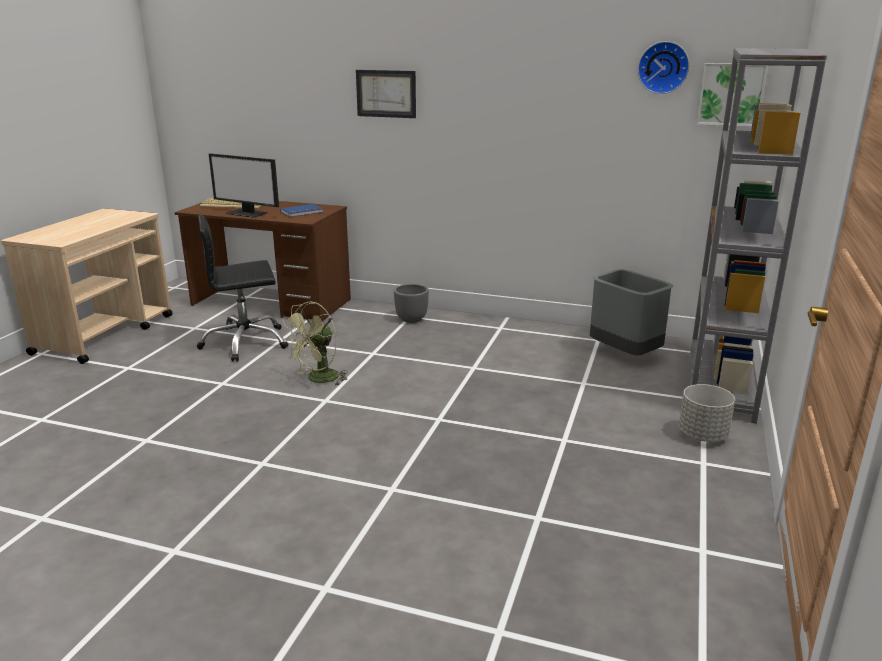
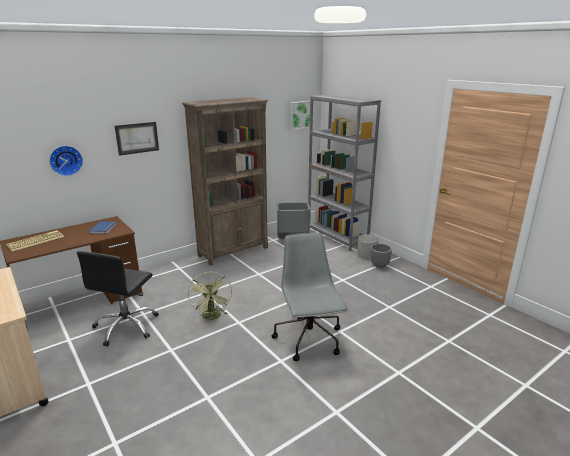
camera: 55 degrees left, 0 degrees up
(247, 213) = (69, 242): monitor -> none
(337, 469) = (309, 340): none -> grey office chair
(412, 319) = (183, 268): grey planter -> grey planter (379, 265)
(510, 329) = (234, 251): none -> brown bookcase
(663, 67) = (276, 106): wall clock -> wall clock (65, 160)

